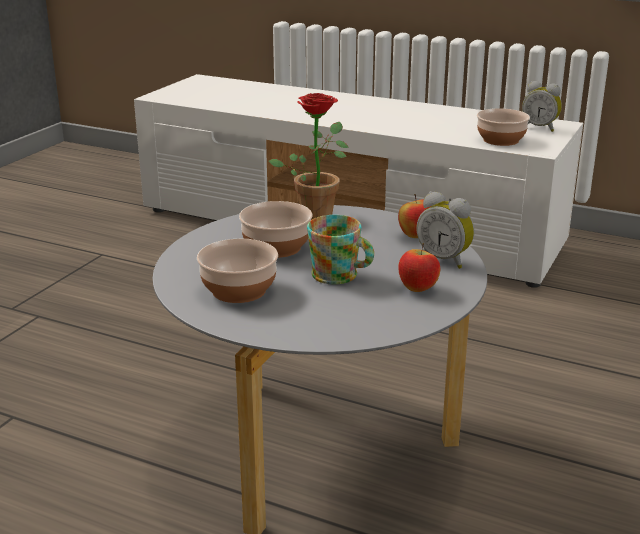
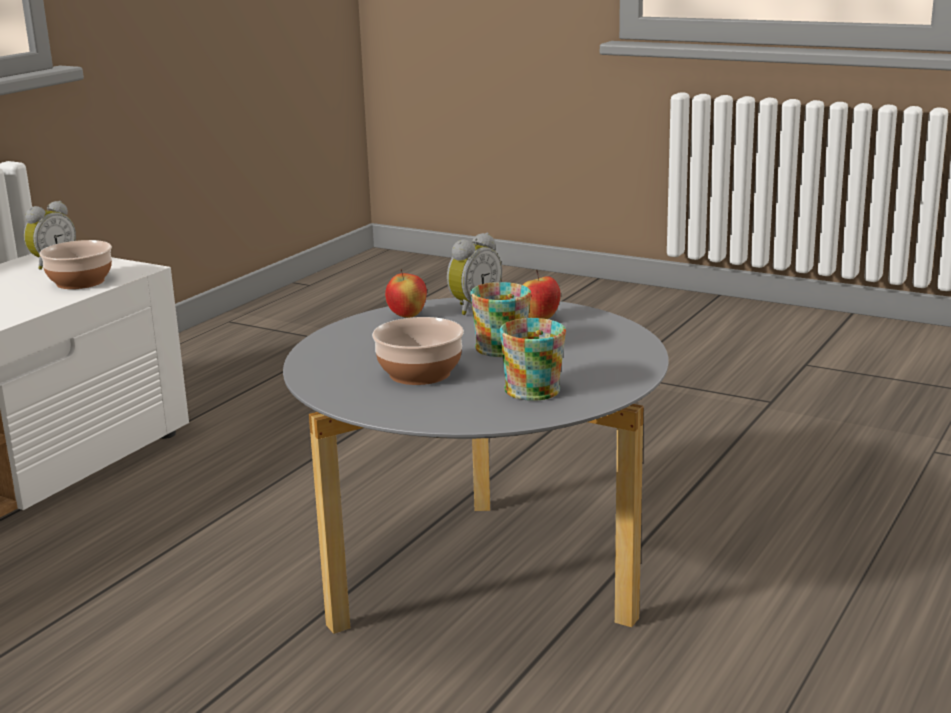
camera: 85 degrees left, 5 degrees down
(240, 290) = (535, 387): bowl -> mug
(317, 214) = (322, 355): potted plant -> none

